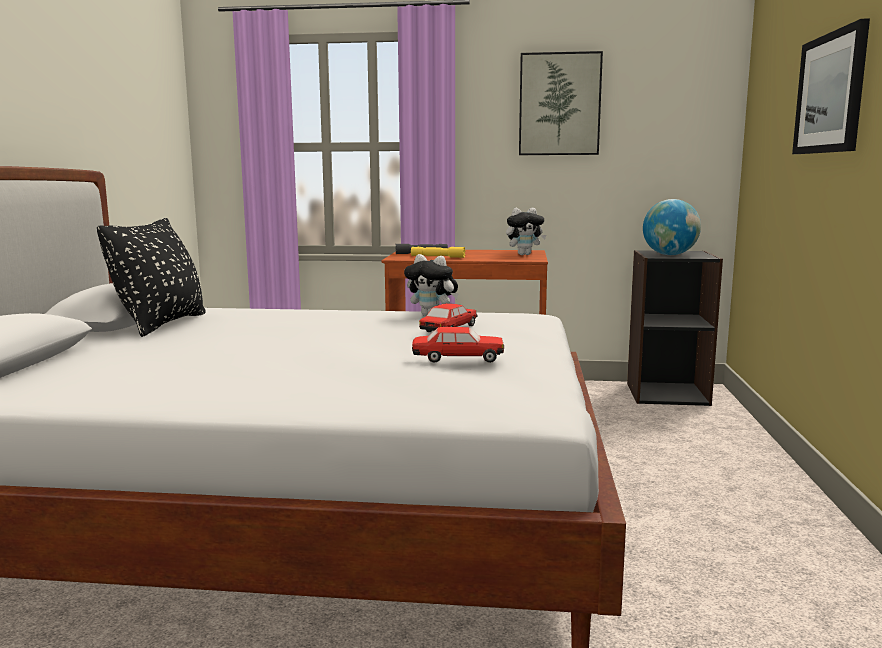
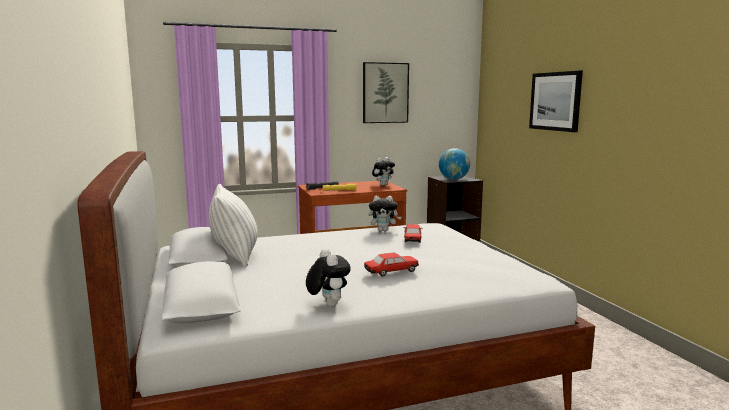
camera: 25 degrees left, 0 degrees up
(122, 393) = (327, 304): none -> plush toy
(161, 324) = (235, 256): black pillow -> white pillow
(458, 358) = (459, 257): toy car -> toy car (391, 271)

